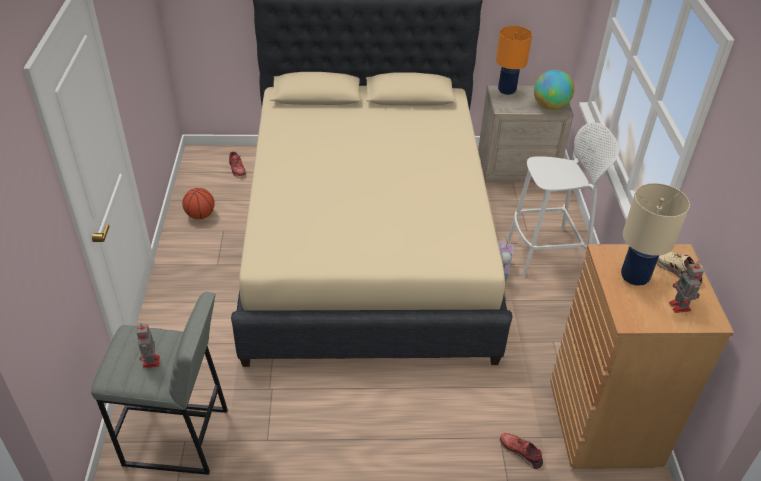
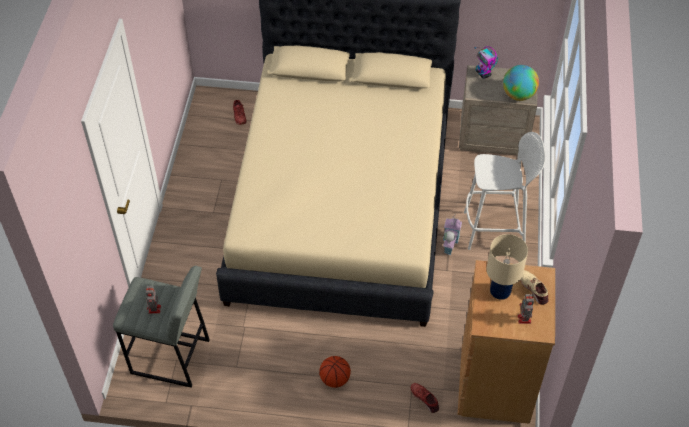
camera: 10 degrees right, 10 degrees up
(200, 215) = (203, 162): basketball -> basketball (335, 379)
(507, 91) = (483, 74): orange table lamp -> toy robot

